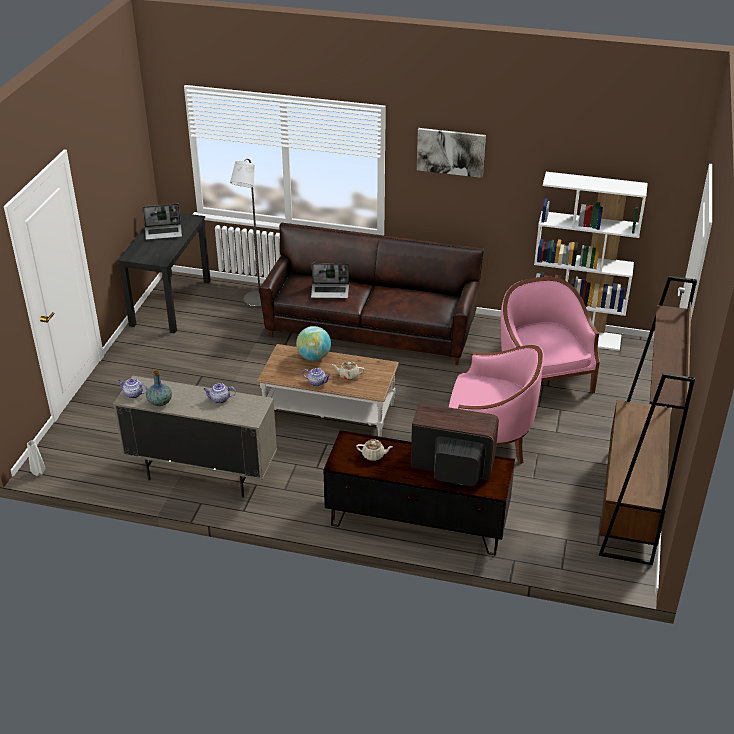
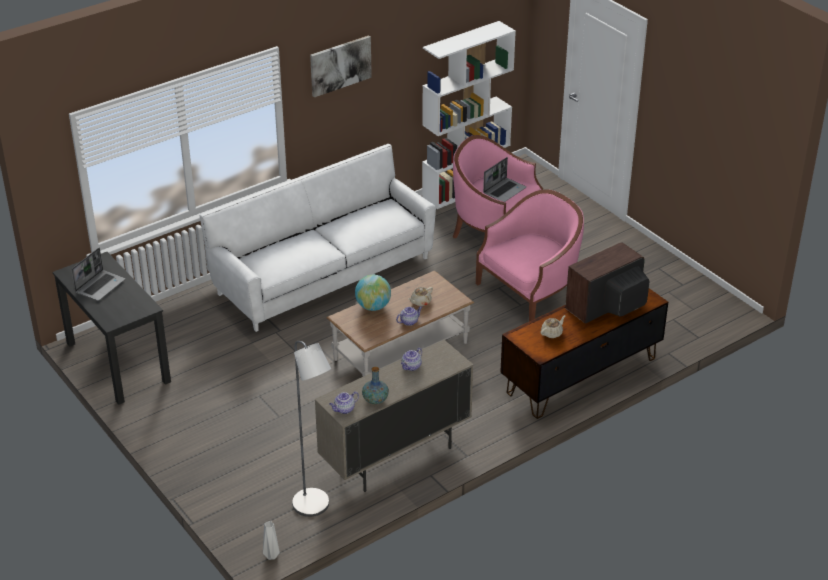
camera: 50 degrees left, 0 degrees up
(255, 303) = (193, 315): grey floor lamp -> grey floor lamp (315, 507)
(330, 291) = (298, 252): laptop -> laptop (504, 191)
(371, 331) = (324, 275): brown sofa -> white sofa
(630, 504) = (670, 273): brown bookcase -> none

